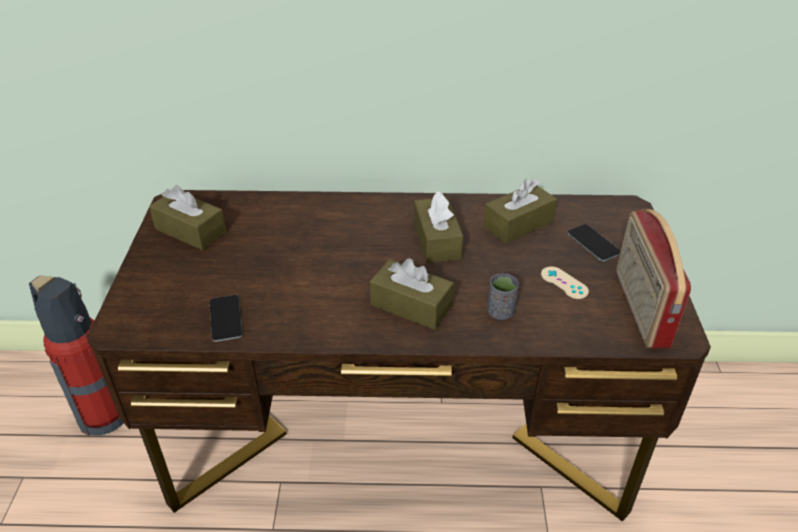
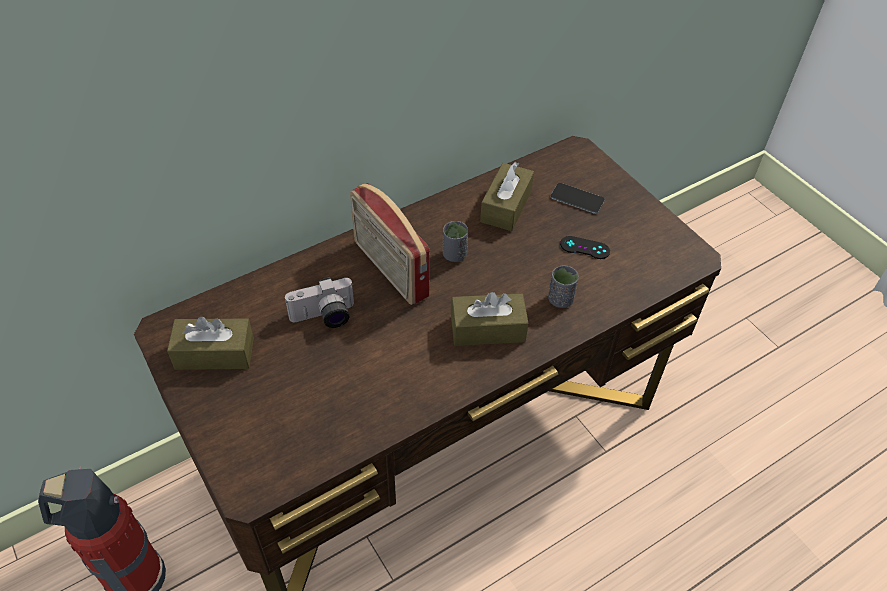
camera: 35 degrees left, 10 degrees up
(225, 318) = (341, 425): phone -> none
(289, 241) = (324, 317): none -> camera
(437, 241) = (454, 254): brown tissue box -> grey cup
(564, 283) = (584, 248): beige game controller -> black game controller
(639, 308) = (653, 244): radio -> radio (389, 270)

